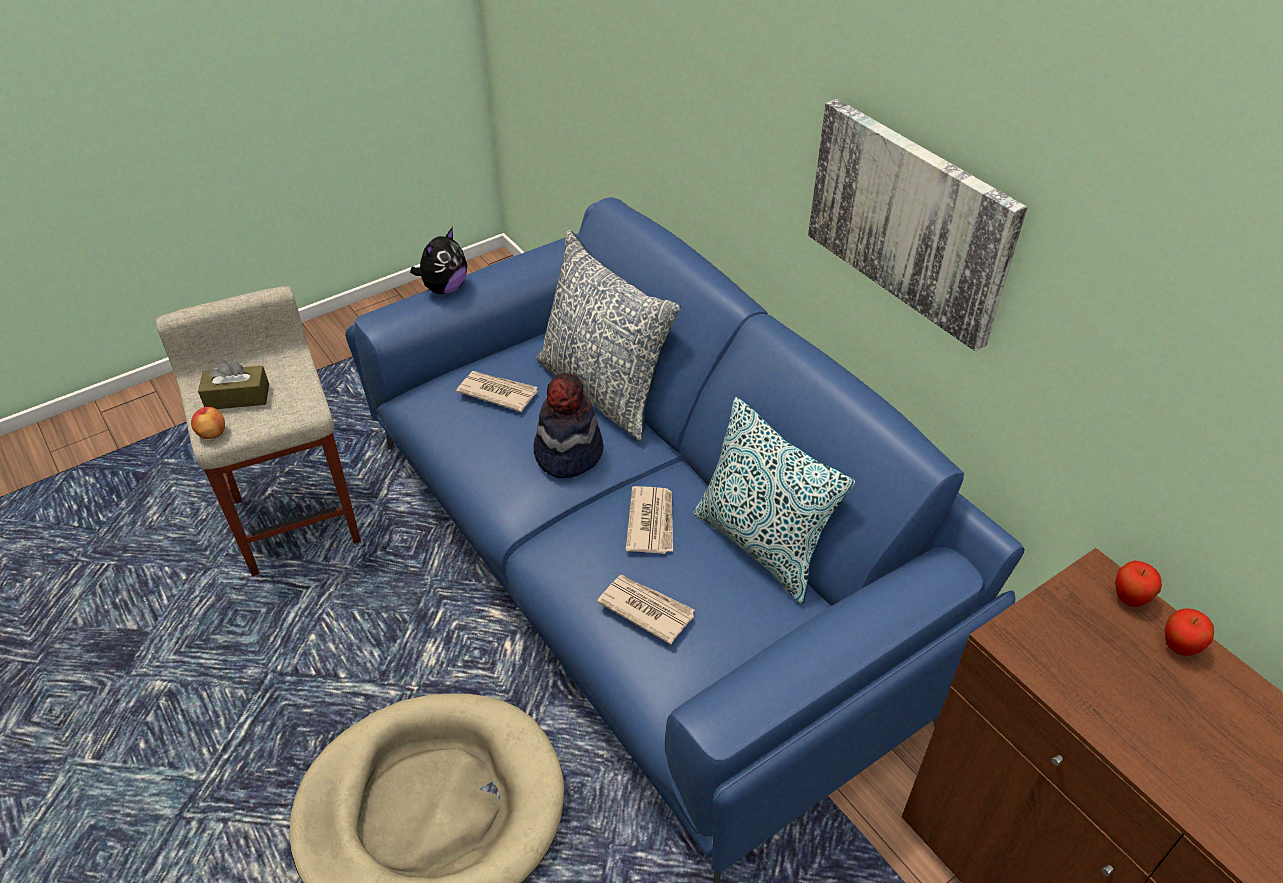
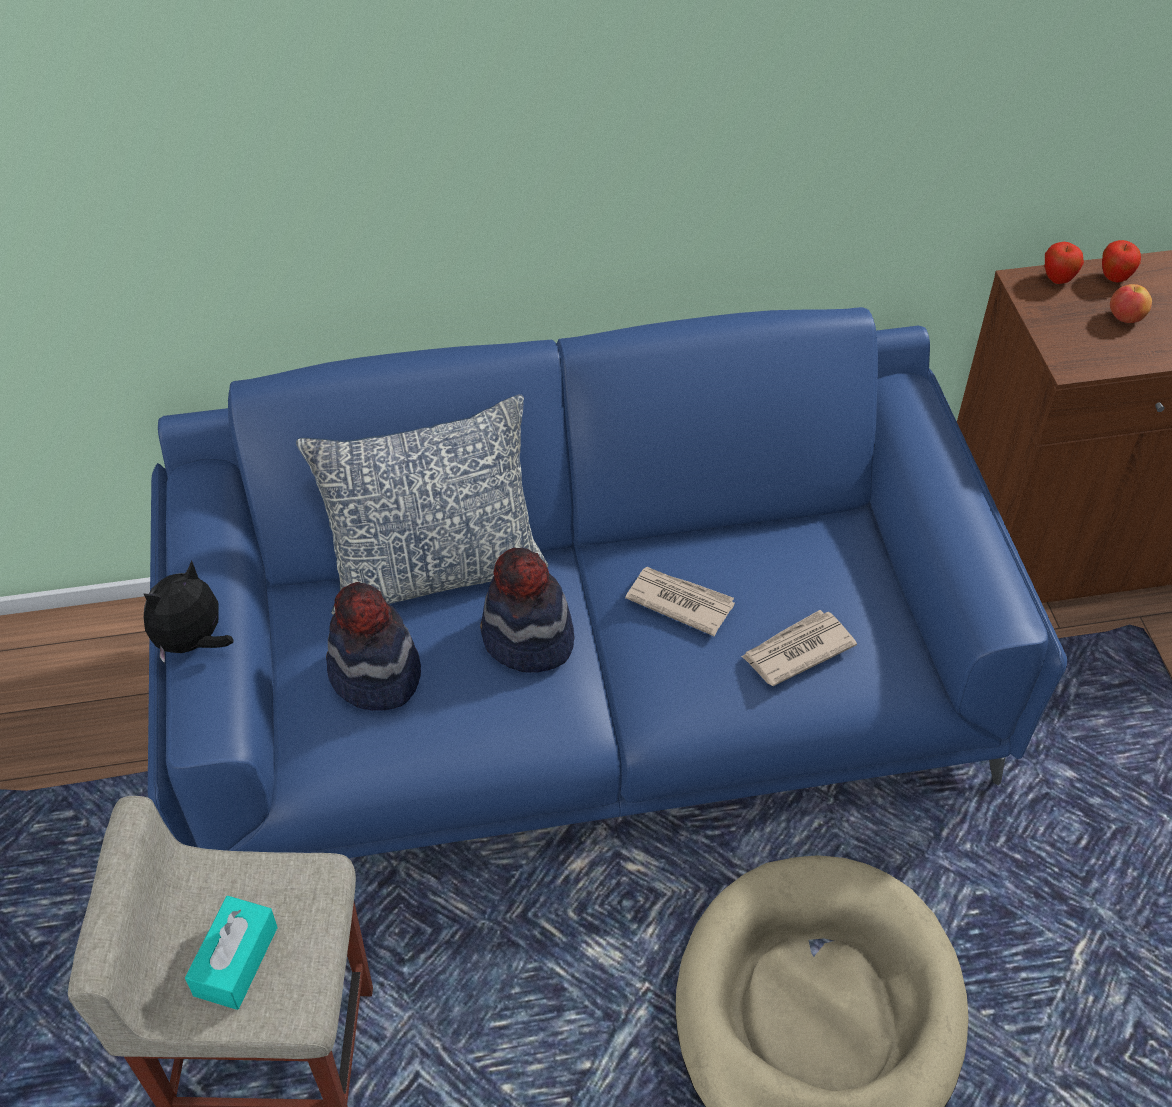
camera: 65 degrees left, 5 degrees up
(212, 433) = (295, 1010): apple -> apple (1125, 318)
(237, 397) = (236, 961): brown tissue box -> turquoise tissue box
(444, 288) = (192, 642): plush toy -> plush toy turned 105 degrees counterclockwise
(497, 392) = (375, 675): newspaper -> hat
(761, 546) = (754, 527): pillow -> none
(910, 220) = (707, 131): picture -> none

